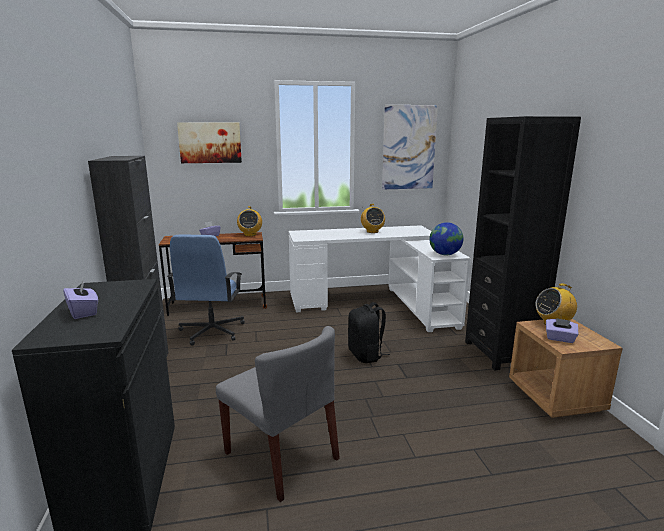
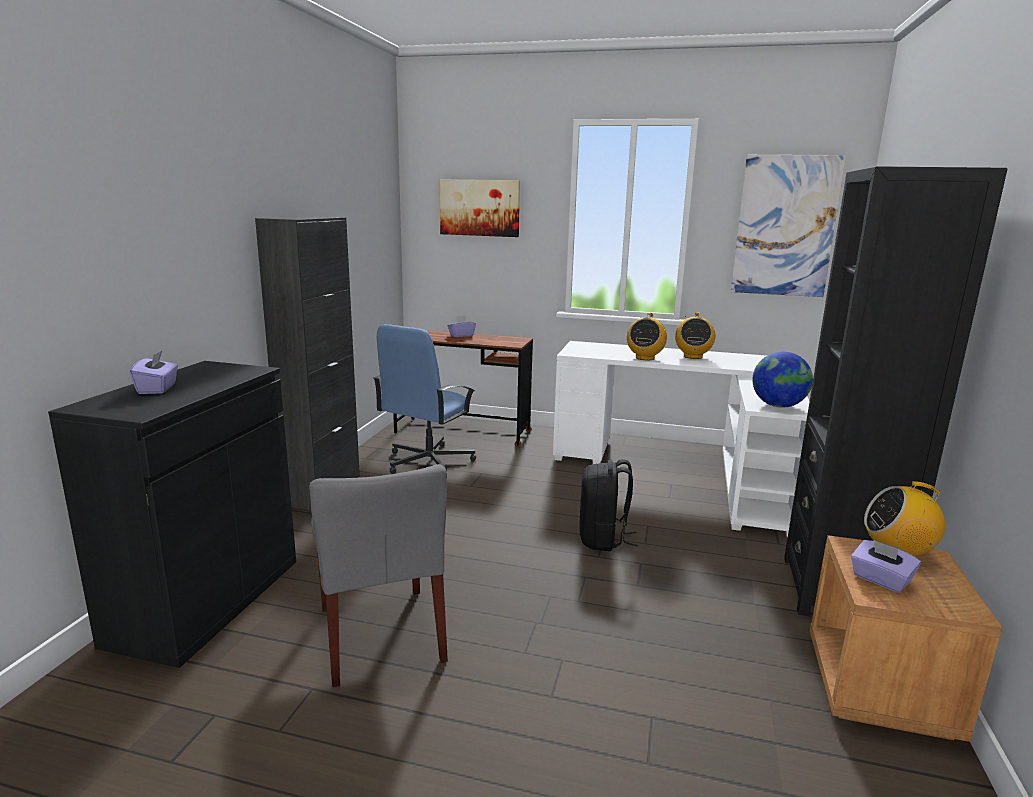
camera: 25 degrees right, 0 degrees up
(250, 234) = (513, 339): radio -> radio (644, 358)

